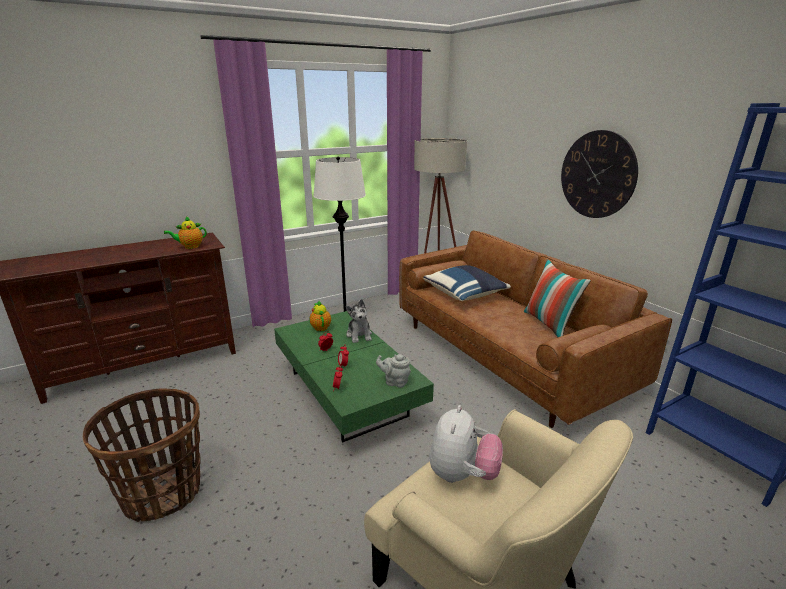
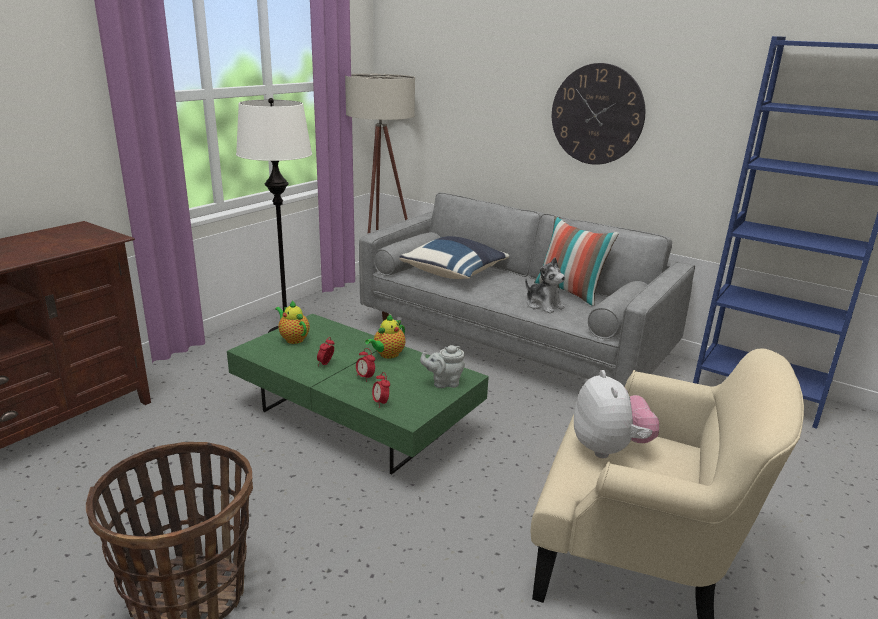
camera: 25 degrees left, 0 degrees up
(190, 246) = (76, 243): teapot -> teapot (387, 355)
(359, 335) = (354, 340): plush toy -> plush toy (543, 305)
(506, 356) = (513, 341): brown sofa -> grey sofa

